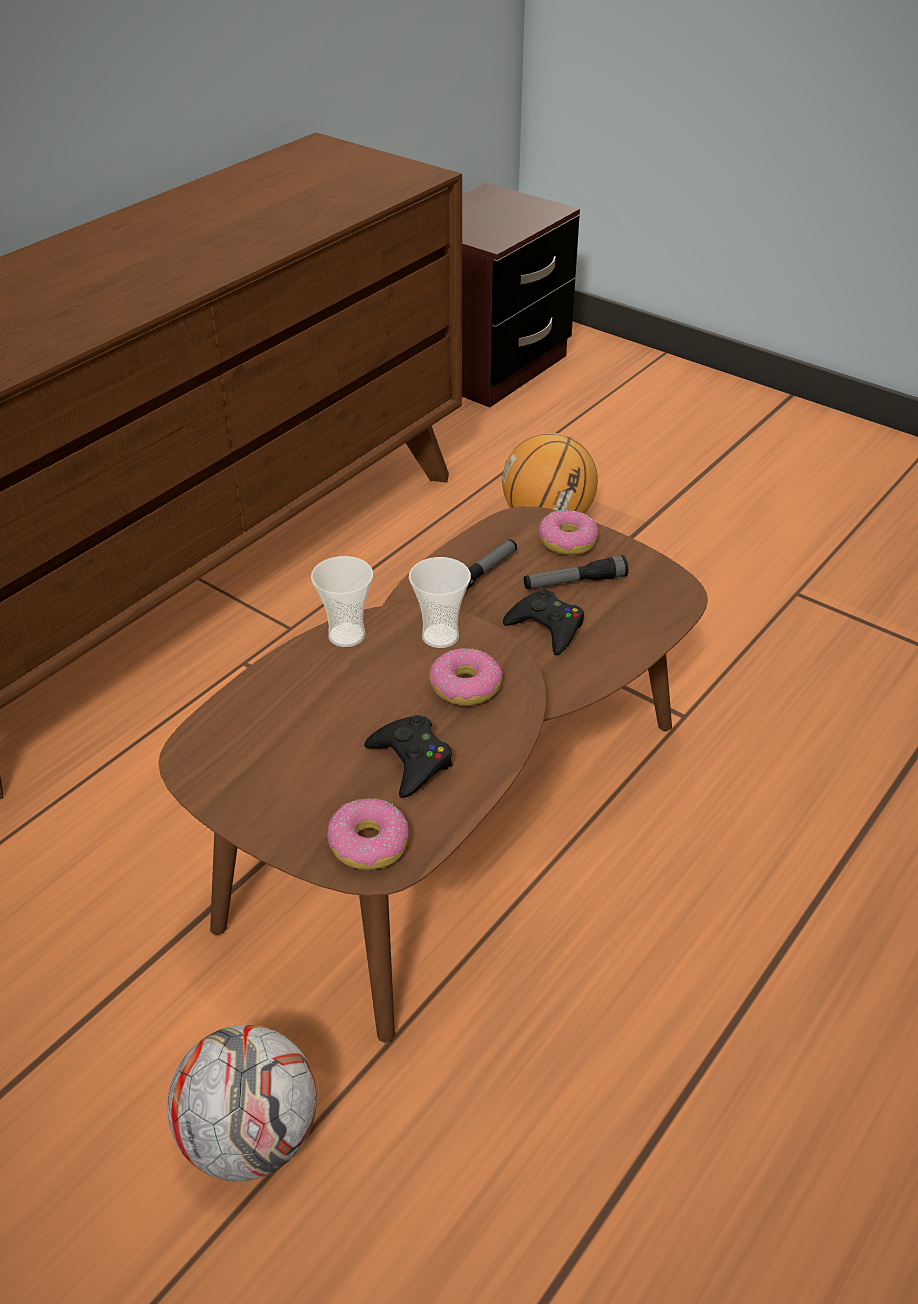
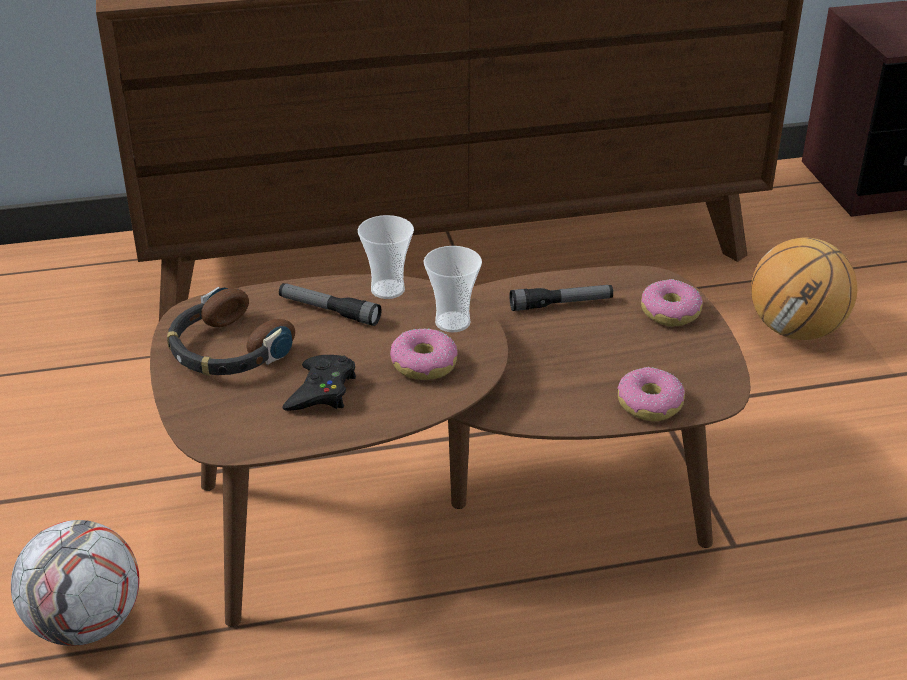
camera: 40 degrees right, 5 degrees down
(273, 772) = (227, 350): none -> headphones
(368, 844) = (226, 425): donut -> donut (649, 404)
(547, 627) = (566, 365): black game controller -> none
(574, 582) = (634, 344): flashlight -> flashlight (329, 311)

